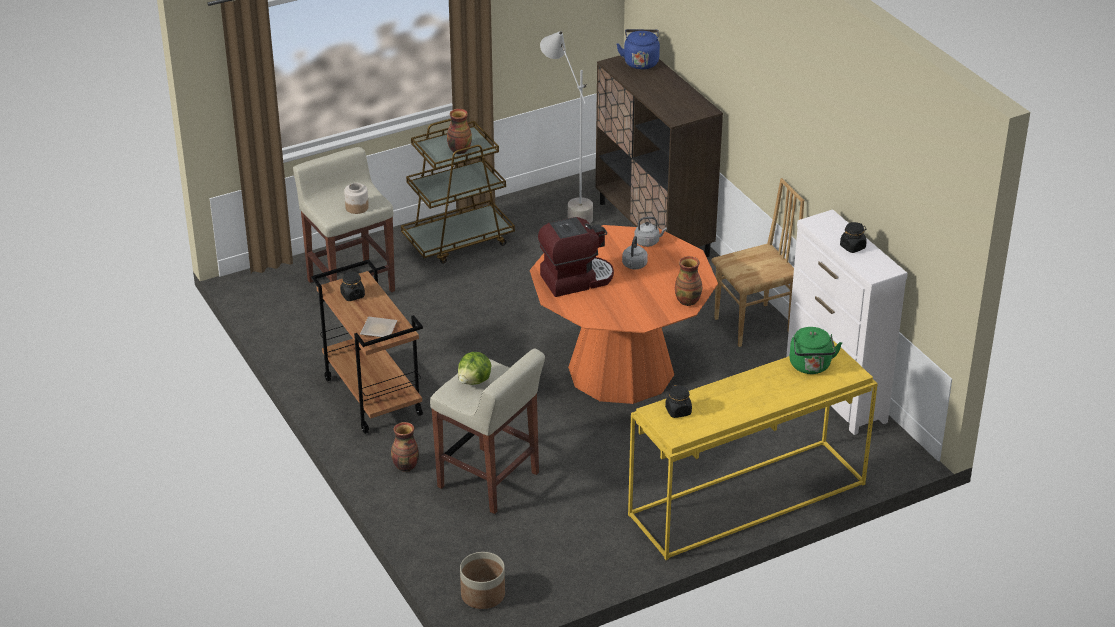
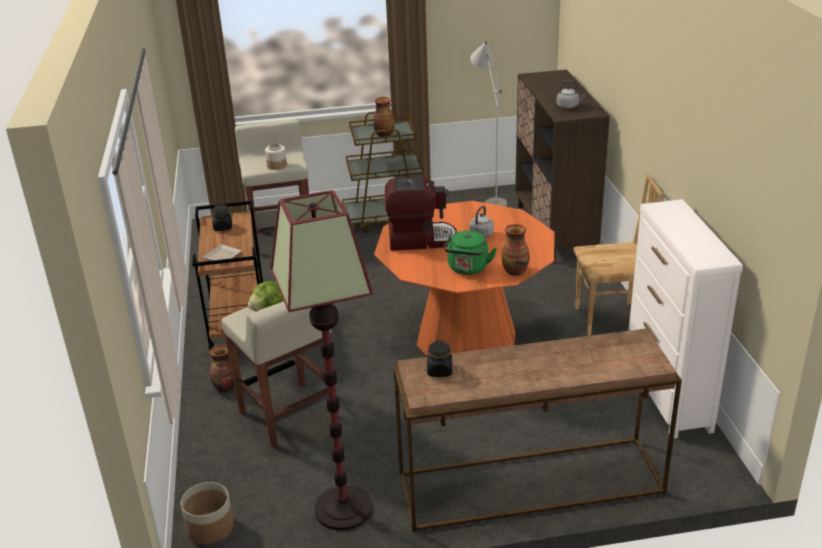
camera: 20 degrees right, 5 degrees down
(594, 553) = (344, 508): none -> floor lamp
(640, 62) = (555, 77): blue kettle -> none
(648, 242) = (505, 218): grey kettle -> grey kettle (568, 106)
(747, 501) = (529, 486): yellow console table -> brown console table
(811, 367) = (609, 350): green kettle -> green kettle (467, 269)
(852, 247) = (689, 233): black jar -> none

